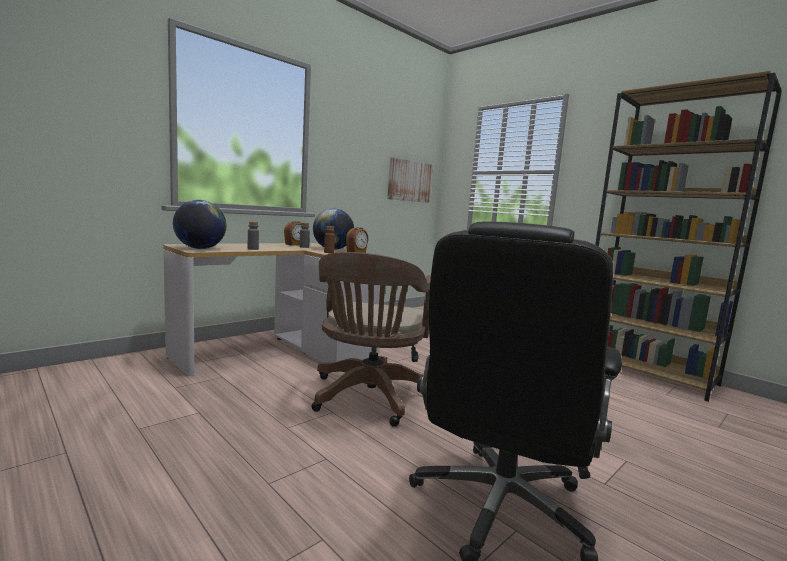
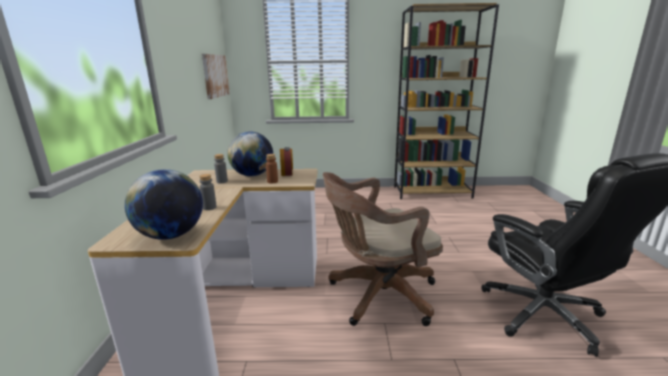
camera: 45 degrees left, 10 degrees up
(294, 244) = (198, 181): alarm clock -> none
(369, 398) = (378, 295): brown office chair -> brown office chair turned 105 degrees clockwise

